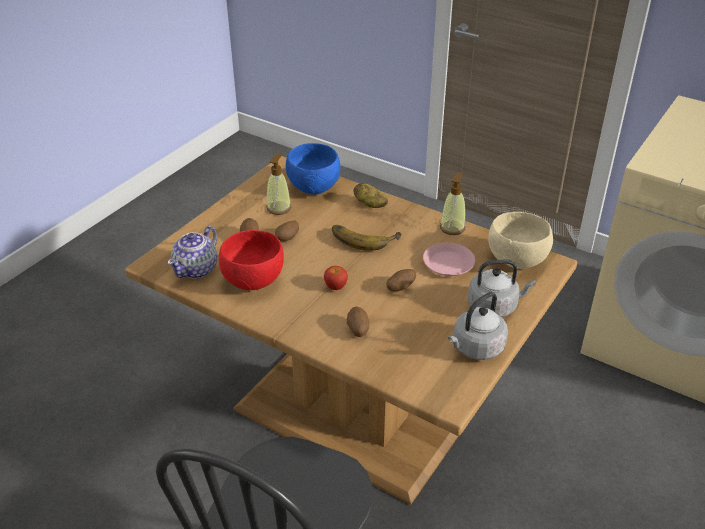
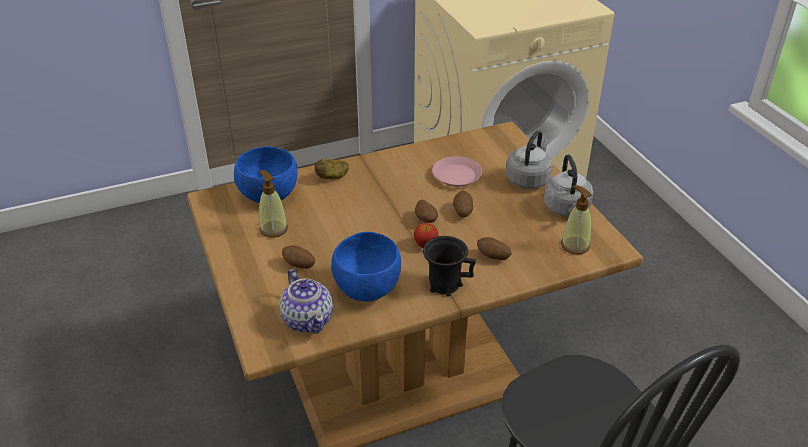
camera: 55 degrees left, 0 degrees up
(253, 281) = (366, 290): red bowl -> blue bowl
(287, 239) = (327, 243): potato -> potato (426, 220)
(297, 317) = (444, 284): none -> black mug
(364, 237) = (375, 200): banana -> none
(452, 228) = (414, 153): soap dispenser -> soap dispenser (574, 245)
(517, 261) = (487, 144): beige bowl -> none

